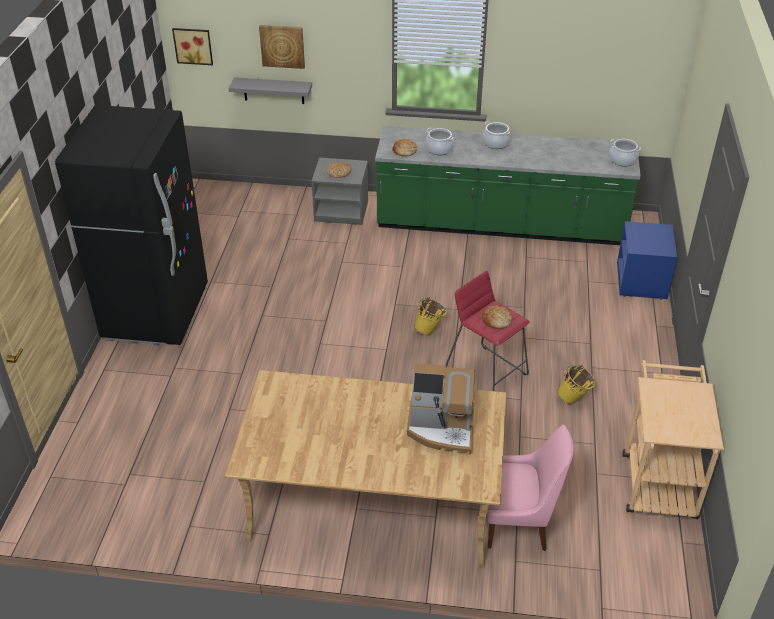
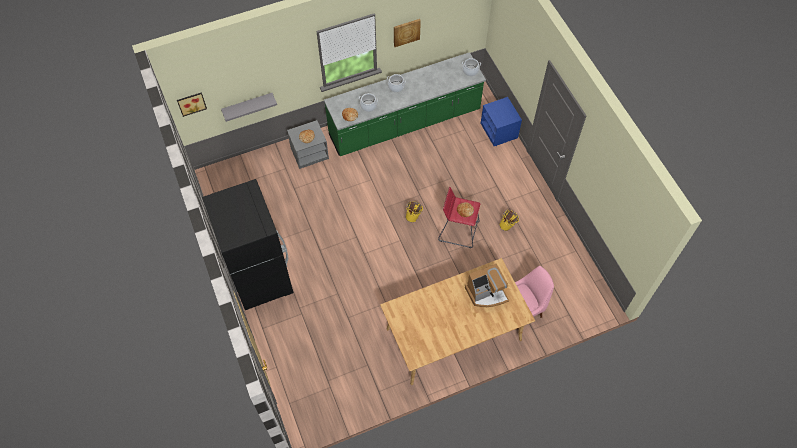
camera: 30 degrees left, 20 degrees up
(282, 46) = (250, 82): picture -> picture (406, 32)
(657, 478) = (568, 253): beige cart -> none

